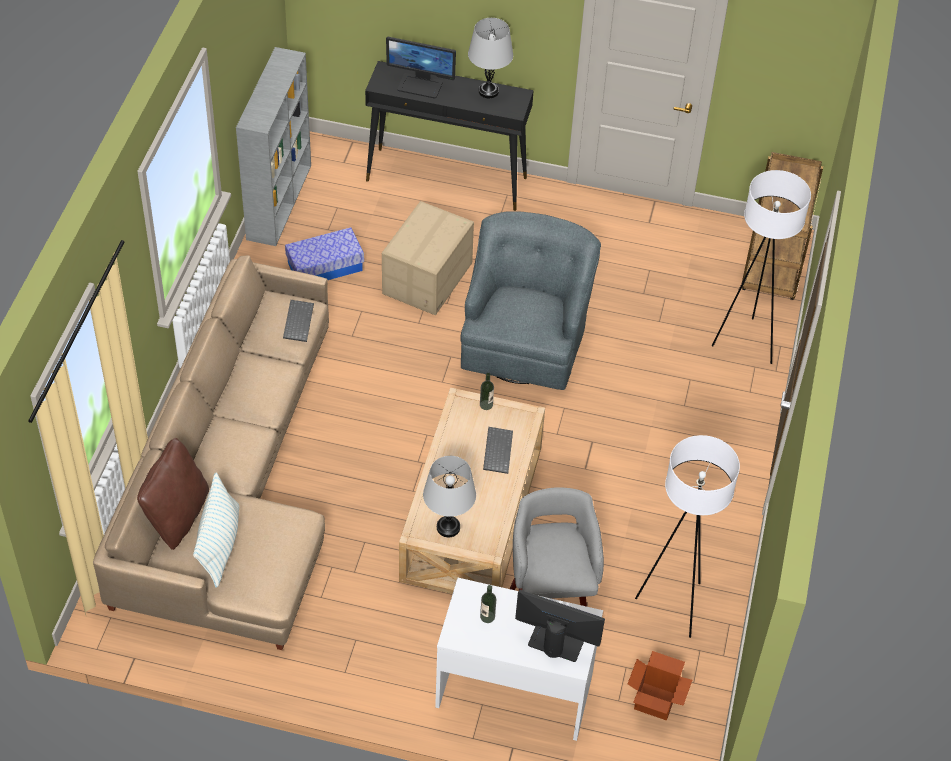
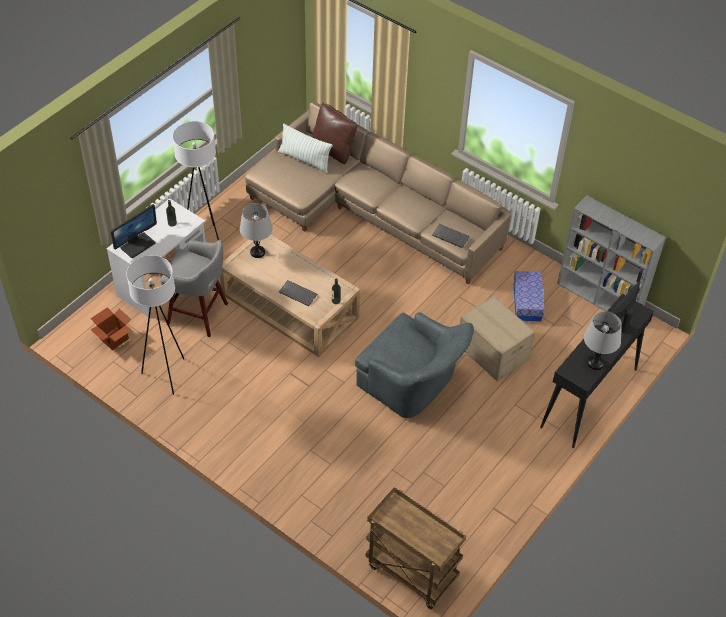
camera: 115 degrees right, 0 degrees up
(746, 343) = (345, 514): white floor lamp -> white floor lamp (205, 241)

